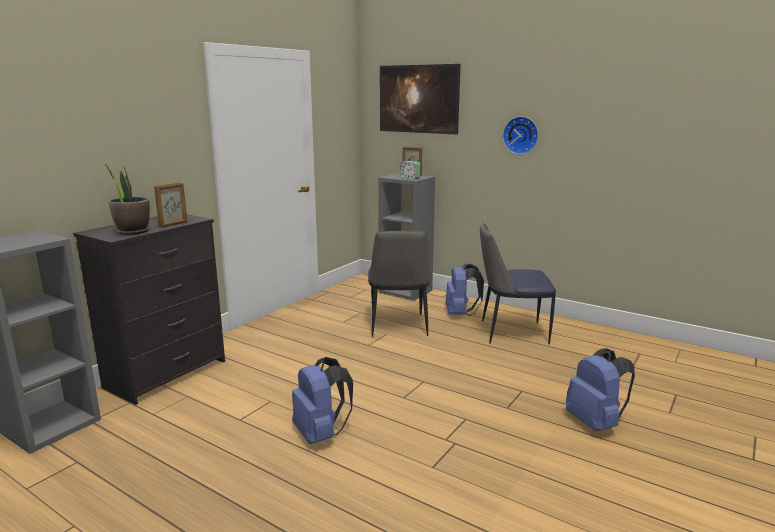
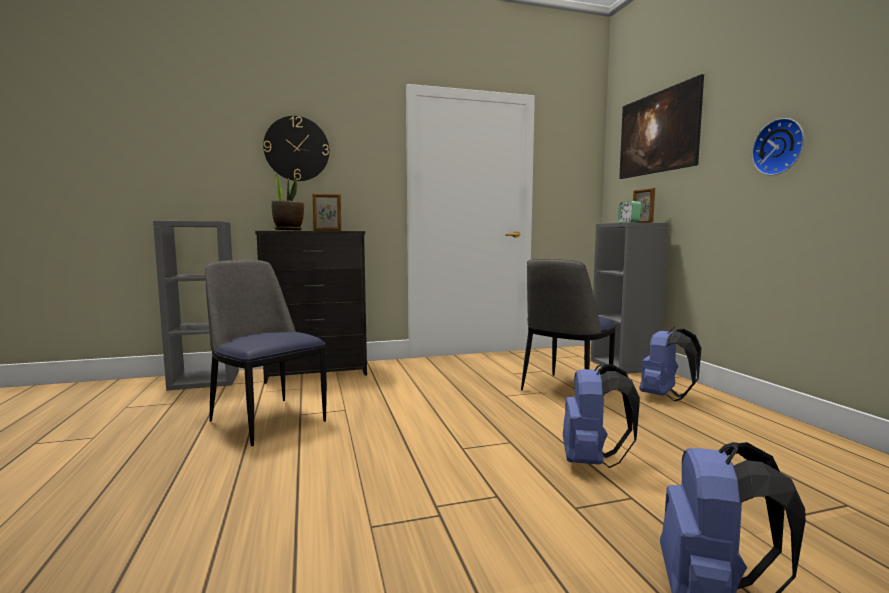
camera: 40 degrees right, 10 degrees down
(101, 126) = (297, 149): none -> wall clock
(321, 434) = (332, 448): blue backpack -> blue backpack (592, 461)
(511, 332) = (716, 431): chair -> chair (267, 420)

